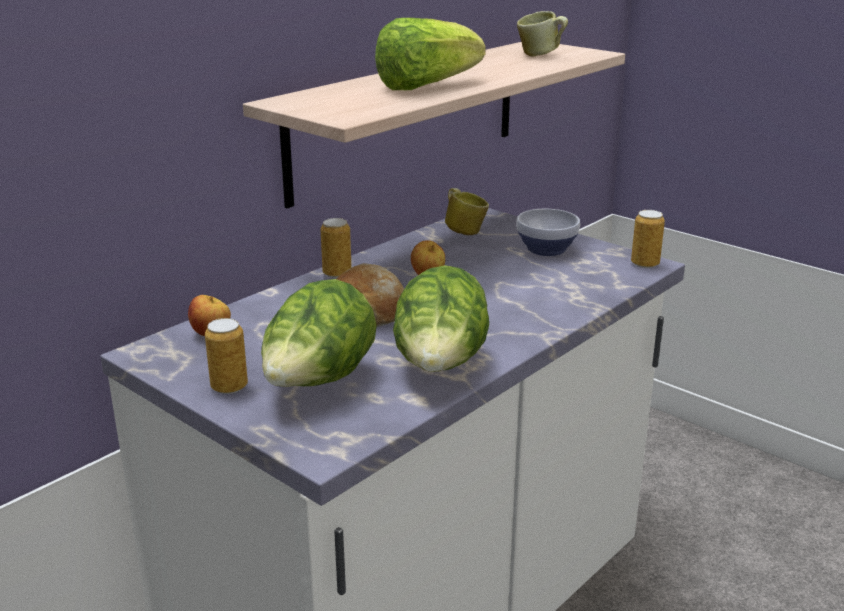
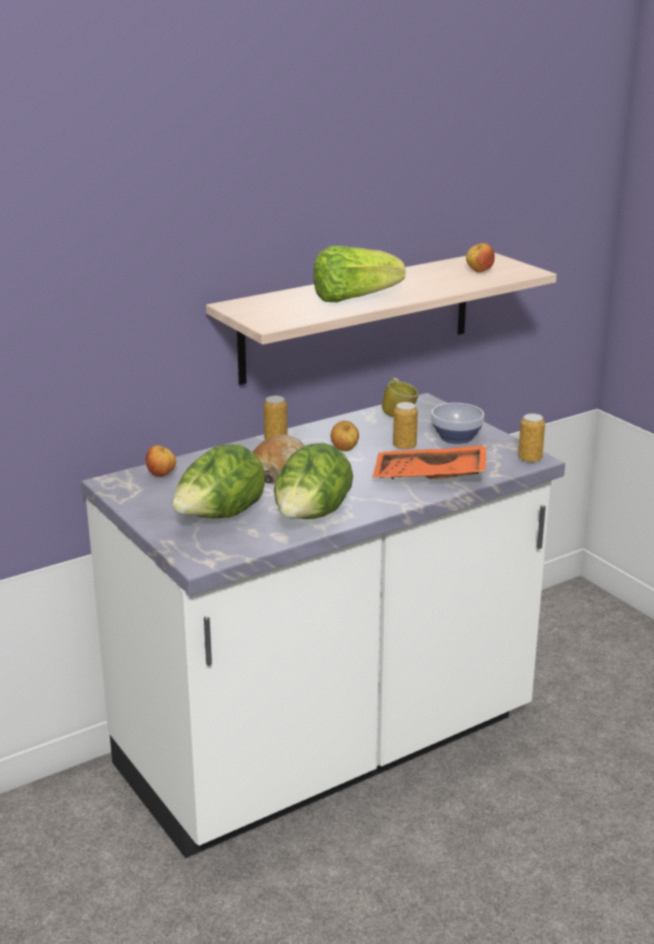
camera: 15 degrees right, 0 degrees up
(229, 387) = (158, 512): can -> can (404, 446)
(541, 55) = (479, 271): mug -> apple
(550, 298) = (429, 477): none -> orange tray

